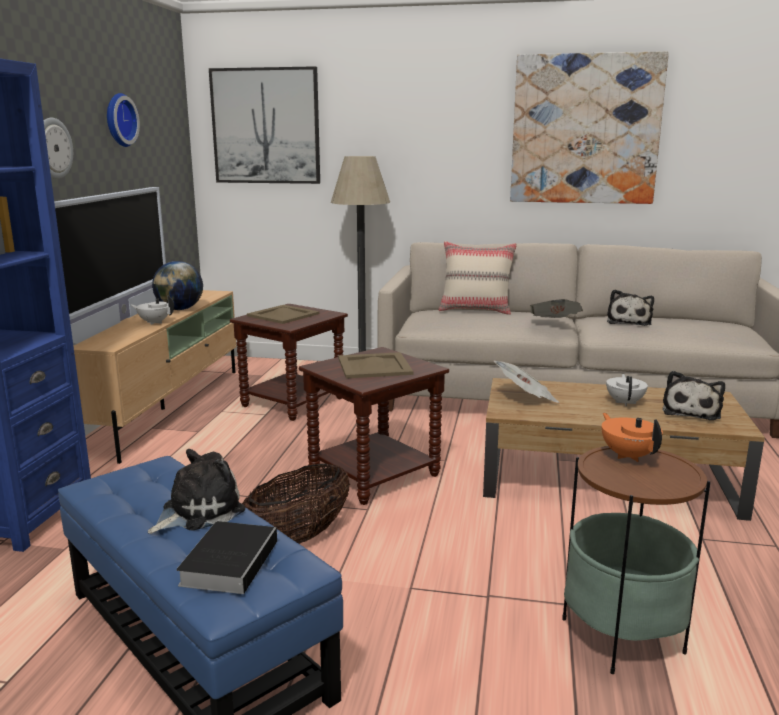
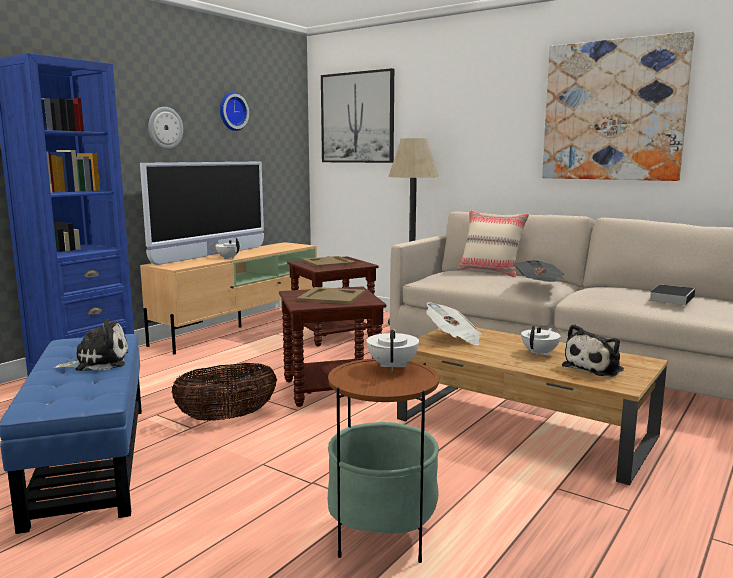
camera: 25 degrees right, 5 degrees down
(180, 309) = (259, 252): globe -> none
(230, 561) = (69, 389): book -> book (671, 298)
(628, 322) = (617, 290): plush toy -> none
(628, 455) = (393, 366): orange teapot -> white teapot

